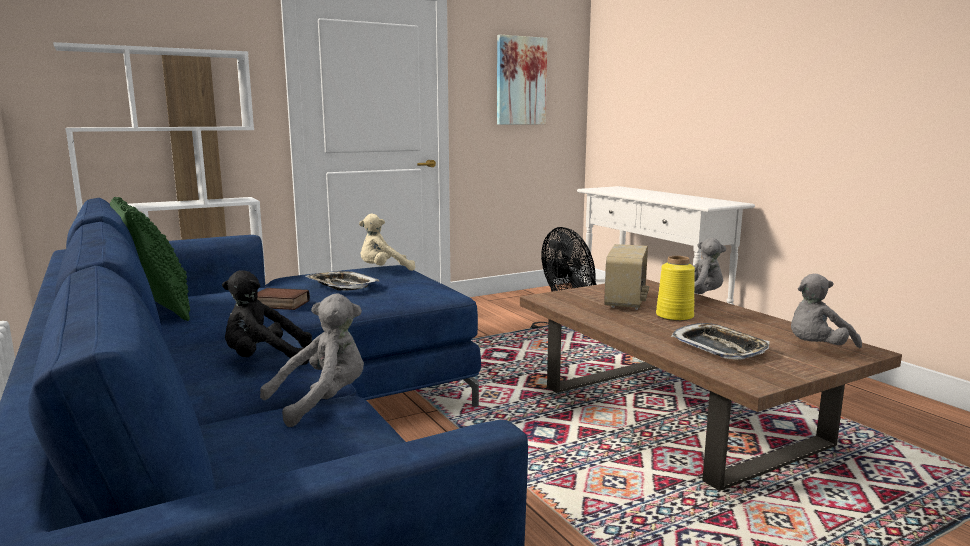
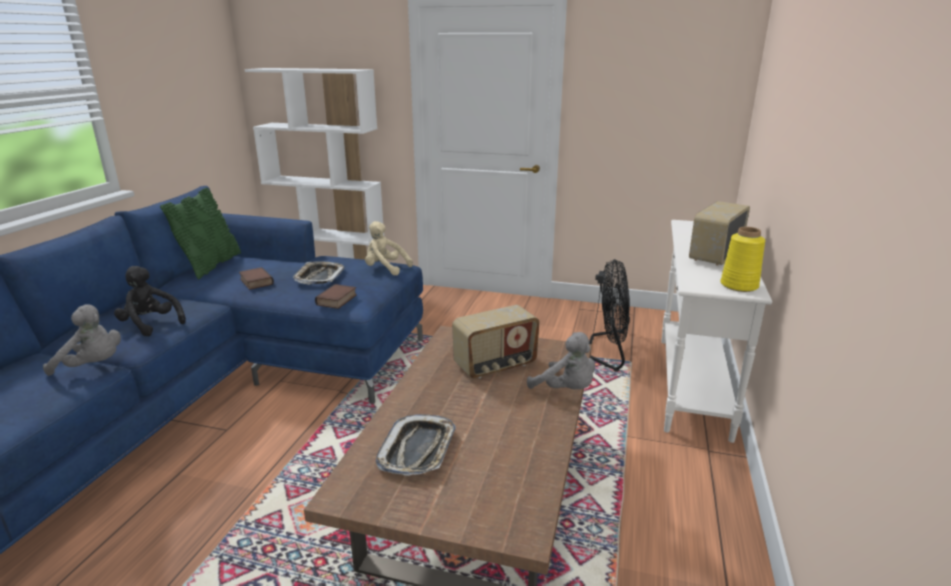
camera: 45 degrees right, 10 degrees up
(420, 293) = (337, 300): none -> book
(520, 81) = (652, 87): picture -> none
(666, 196) = (714, 256): none -> radio
(674, 316) = (484, 400): yellow vase -> yellow vase (738, 286)
(816, 349) = (487, 502): grey plush toy -> none

